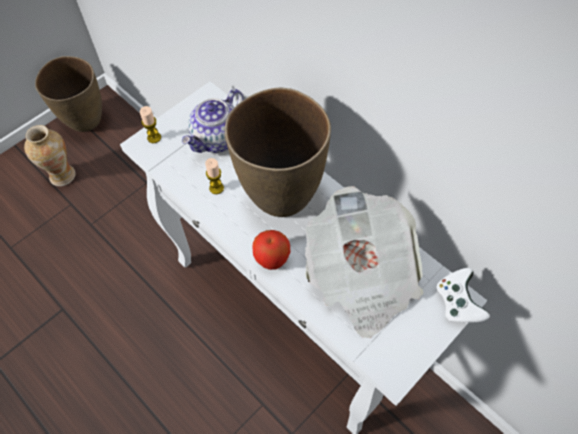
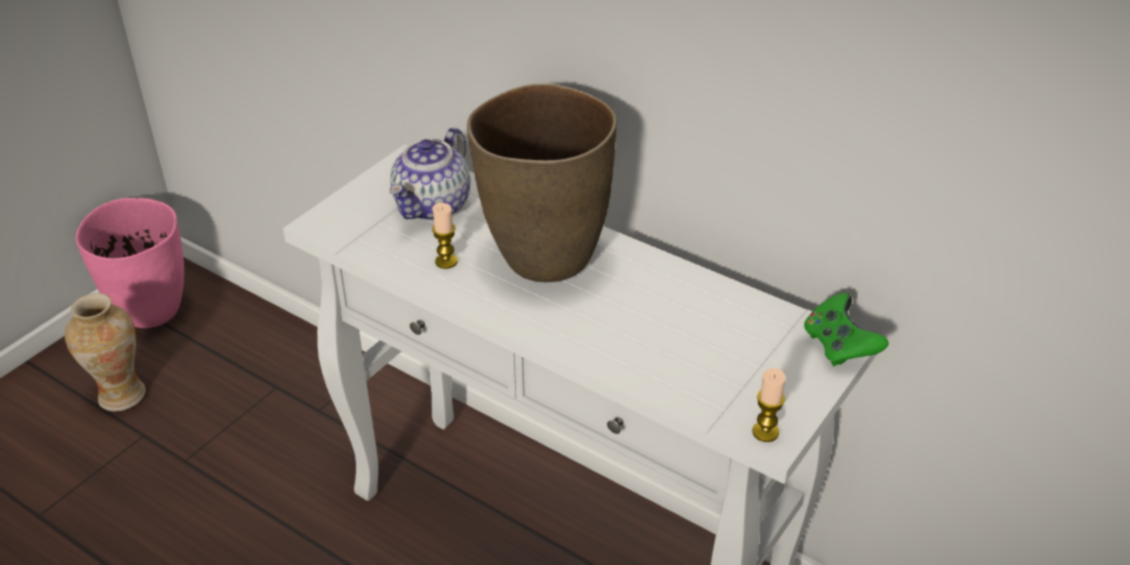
camera: 10 degrees left, 20 degrees down
(85, 121) = (152, 311): brown vase -> pink vase
(154, 137) = (335, 215): candle -> candle (765, 432)
(271, 258) = (552, 331): apple -> none
(361, 276) = (692, 335): newspaper -> none
(457, 302) = (839, 346): white game controller -> green game controller

